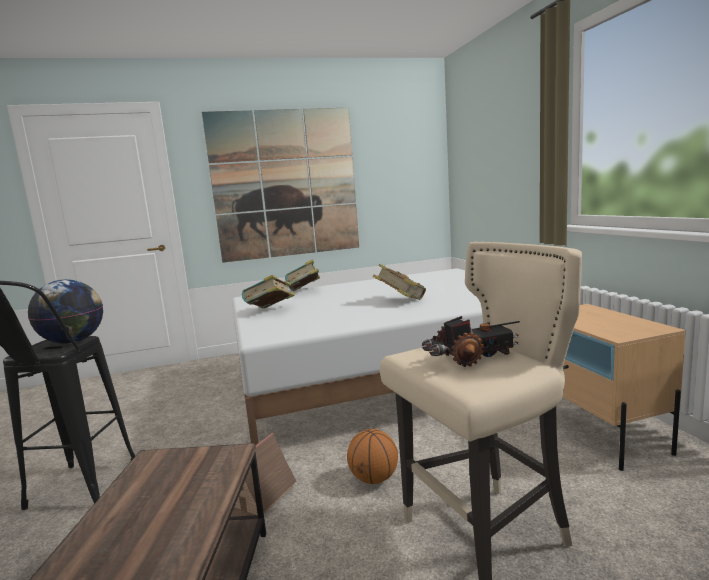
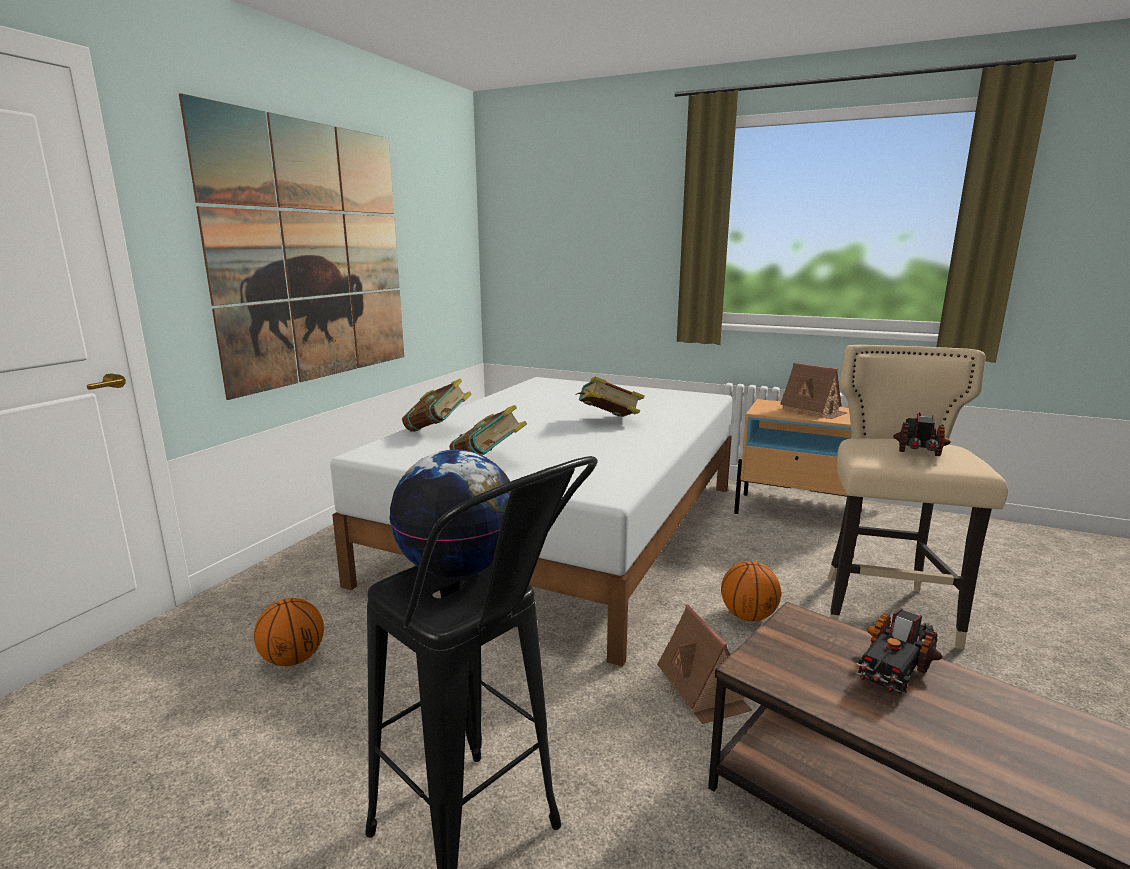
camera: 50 degrees left, 5 degrees up
(174, 395) = (293, 659): none -> basketball
(186, 504) = (892, 668): none -> toy truck
(609, 321) = (813, 411): none -> toy house

